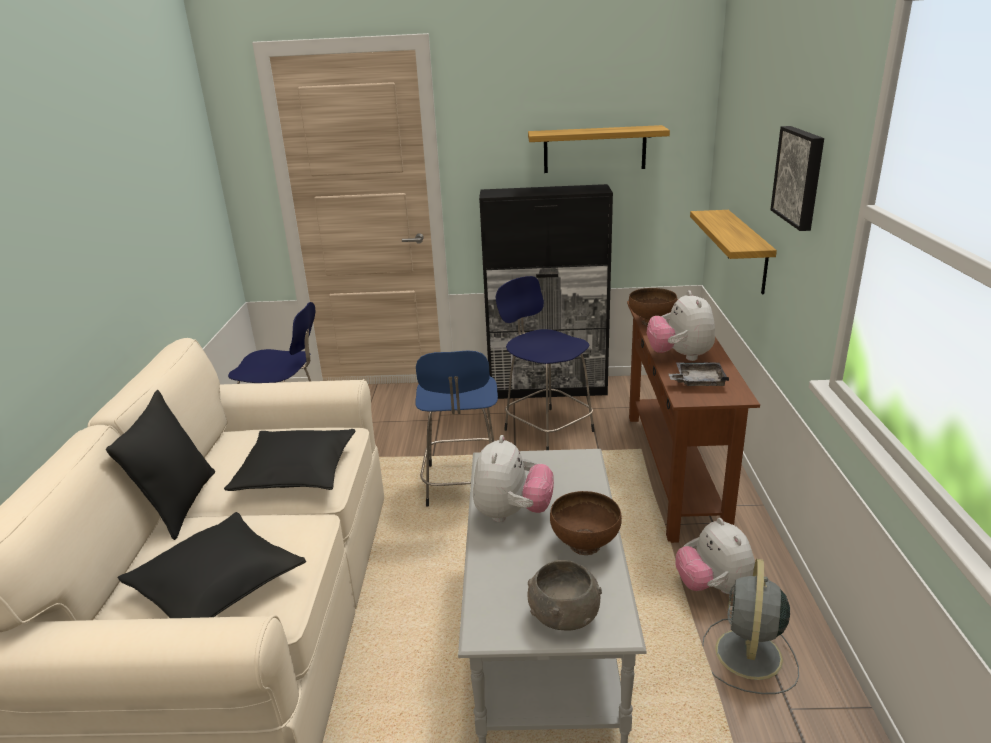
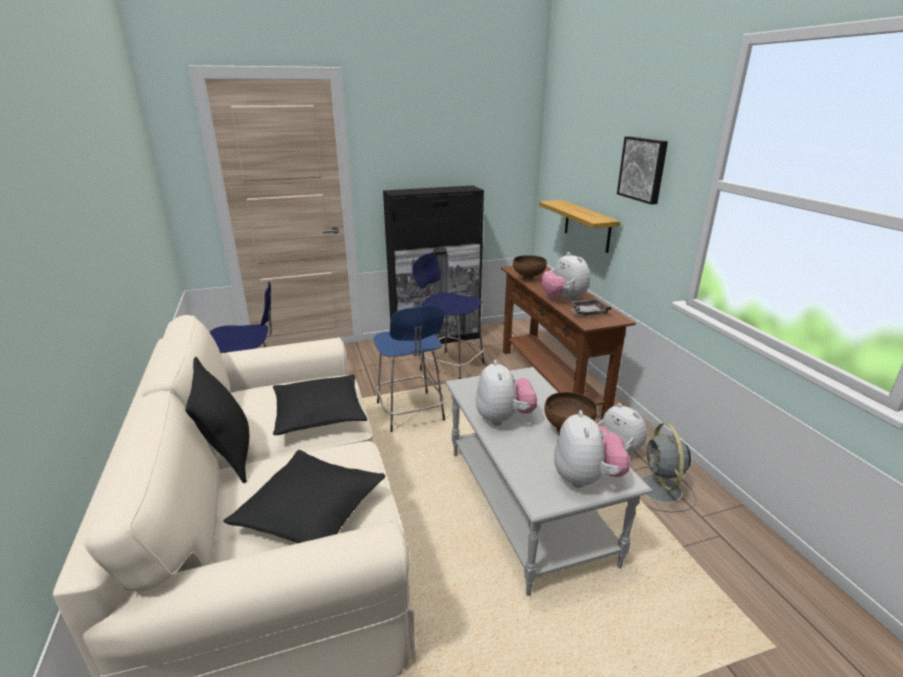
camera: 20 degrees left, 0 degrees up
(564, 615) = (586, 478): grey bowl -> plush toy
(594, 149) = (463, 160): shelf -> none

